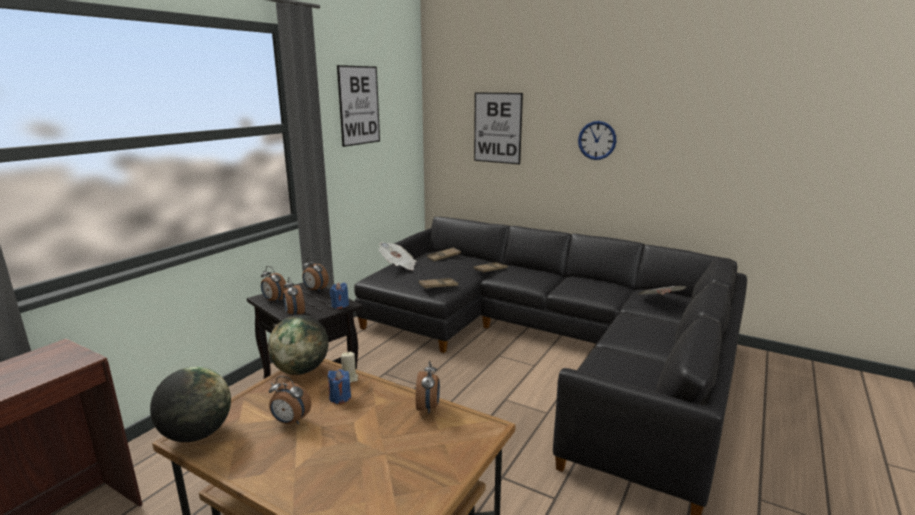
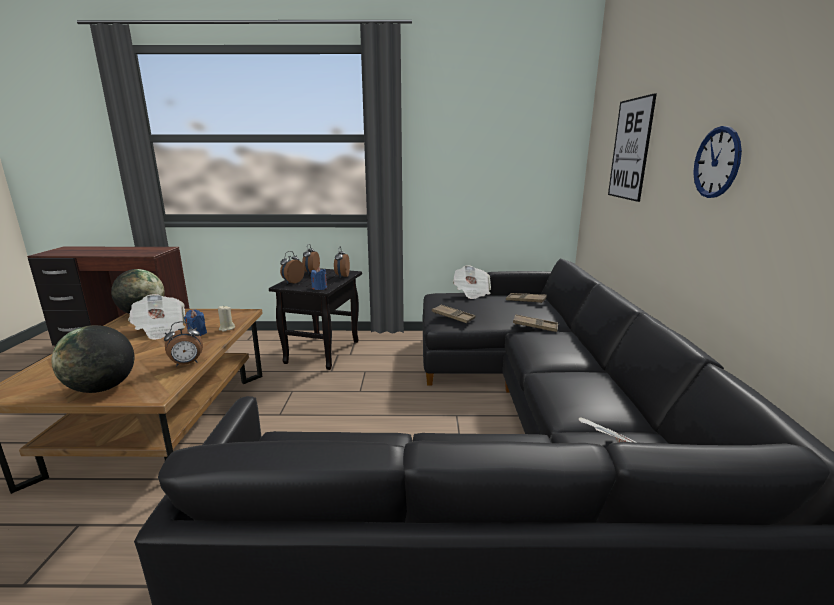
camera: 60 degrees right, 0 degrees up
(290, 421) = (160, 329): alarm clock -> newspaper
(301, 370) = (232, 313): globe -> globe (102, 388)
(359, 105) = (473, 122): picture -> none

